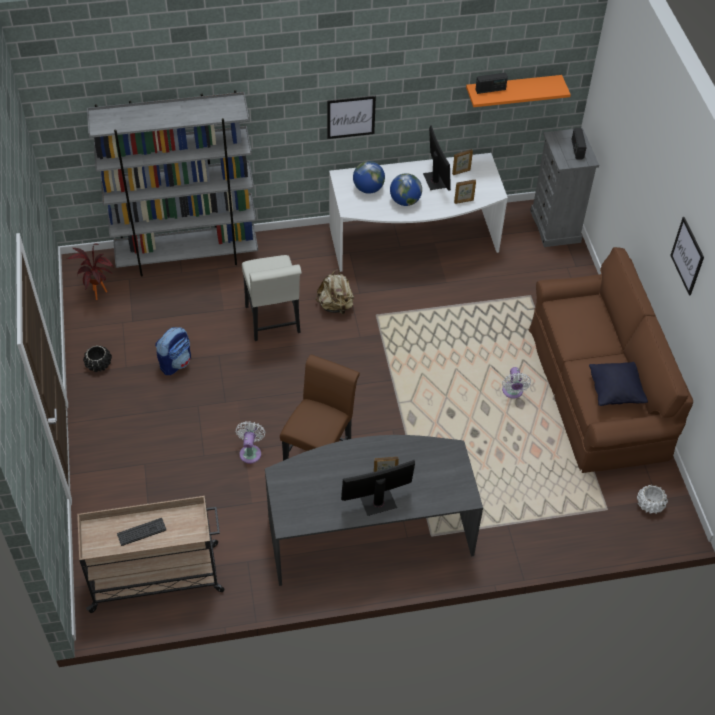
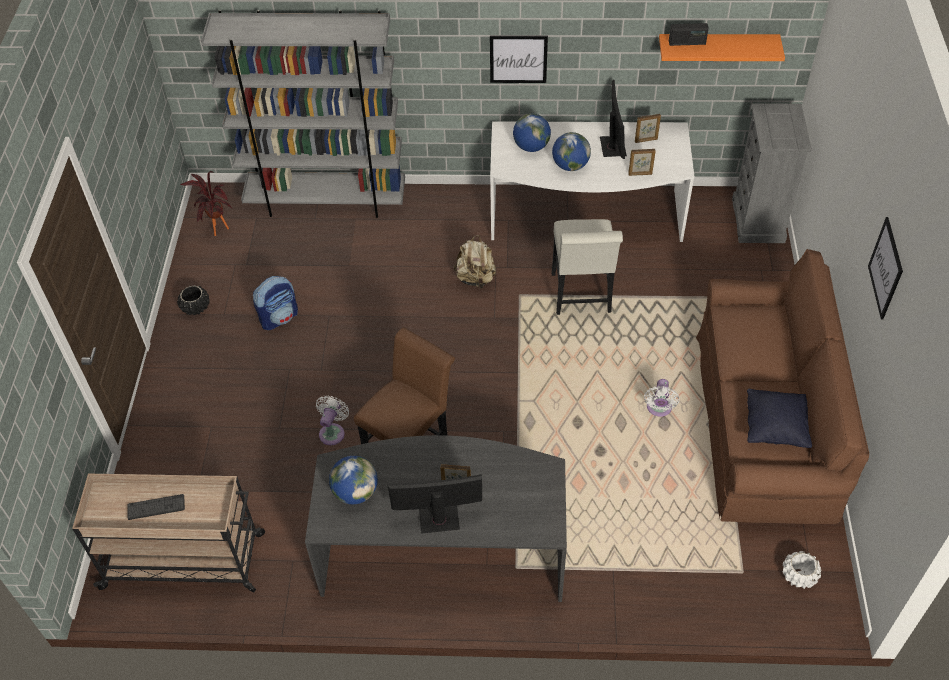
camera: 15 degrees right, 0 degrees up
(273, 323) = (400, 288): white chair -> white chair (581, 297)
(305, 493) = (355, 492): none -> globe
(577, 149) = (788, 128): radio -> none

